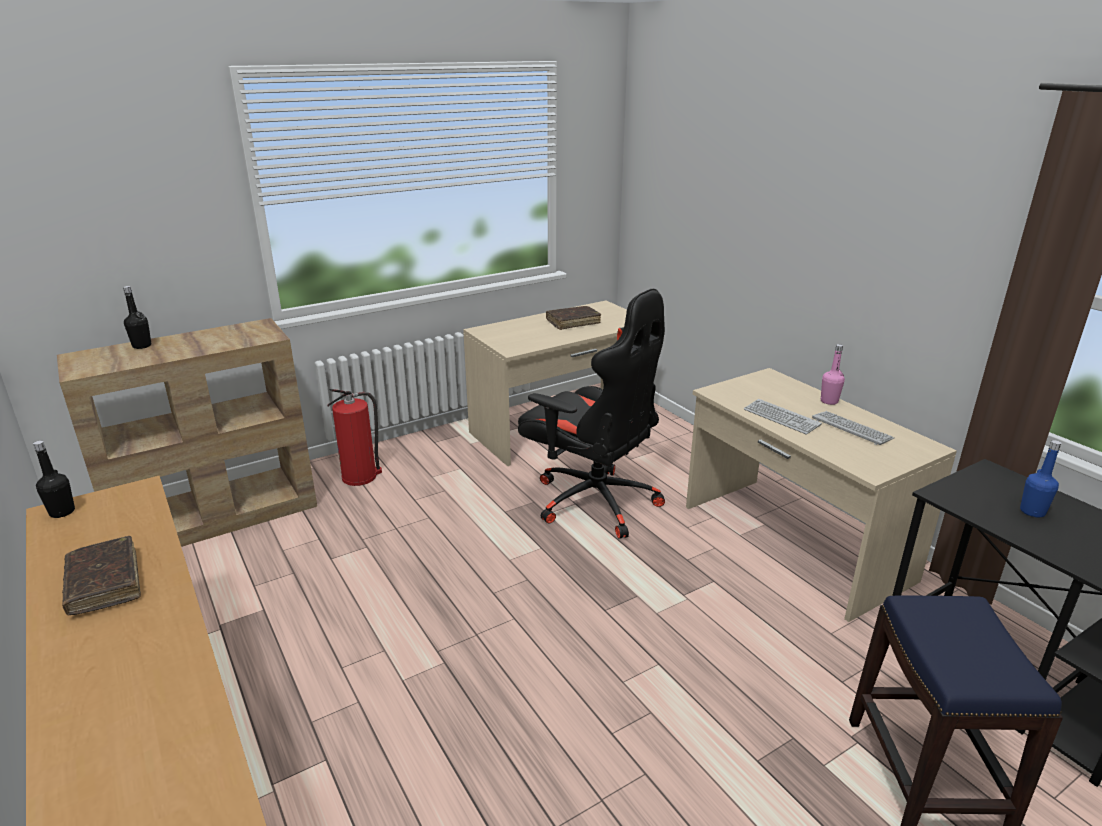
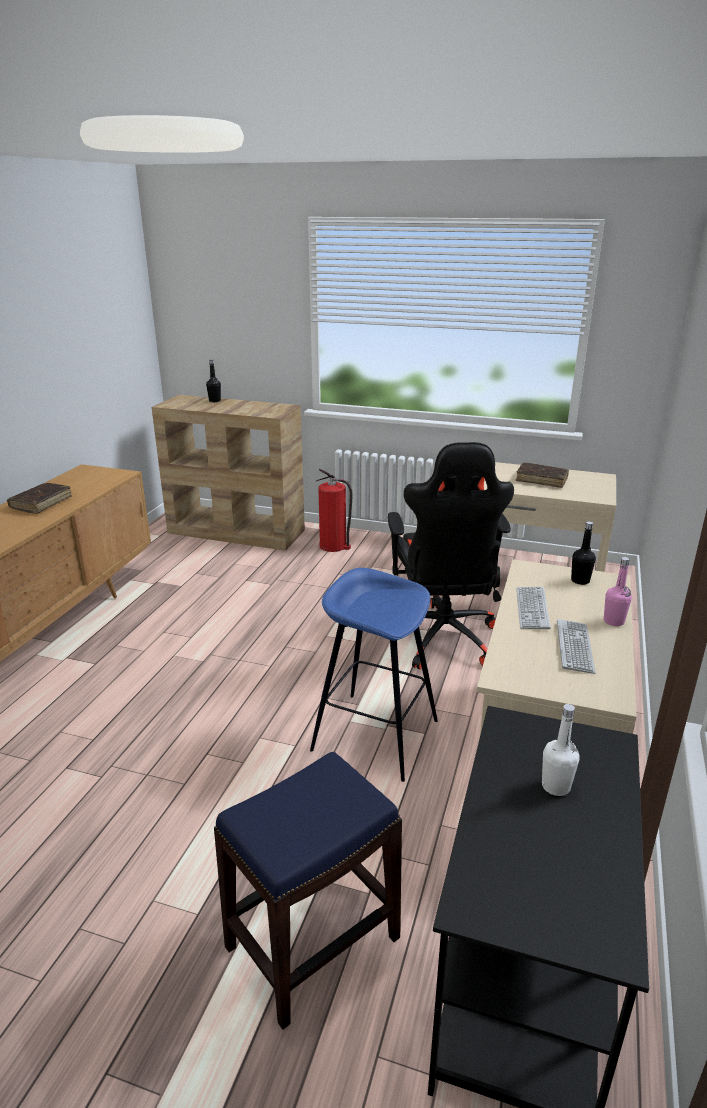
camera: 50 degrees right, 0 degrees up
(62, 512) = (86, 470): black bottle -> black bottle (580, 580)
(689, 608) = (375, 734): none -> blue stool
(1032, 511) = (556, 786): blue bottle -> white bottle

